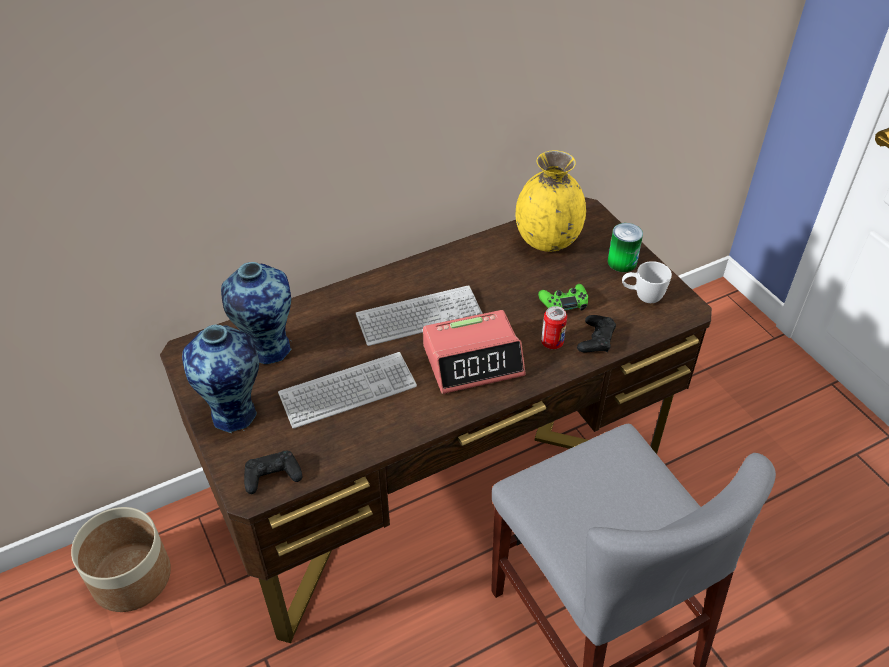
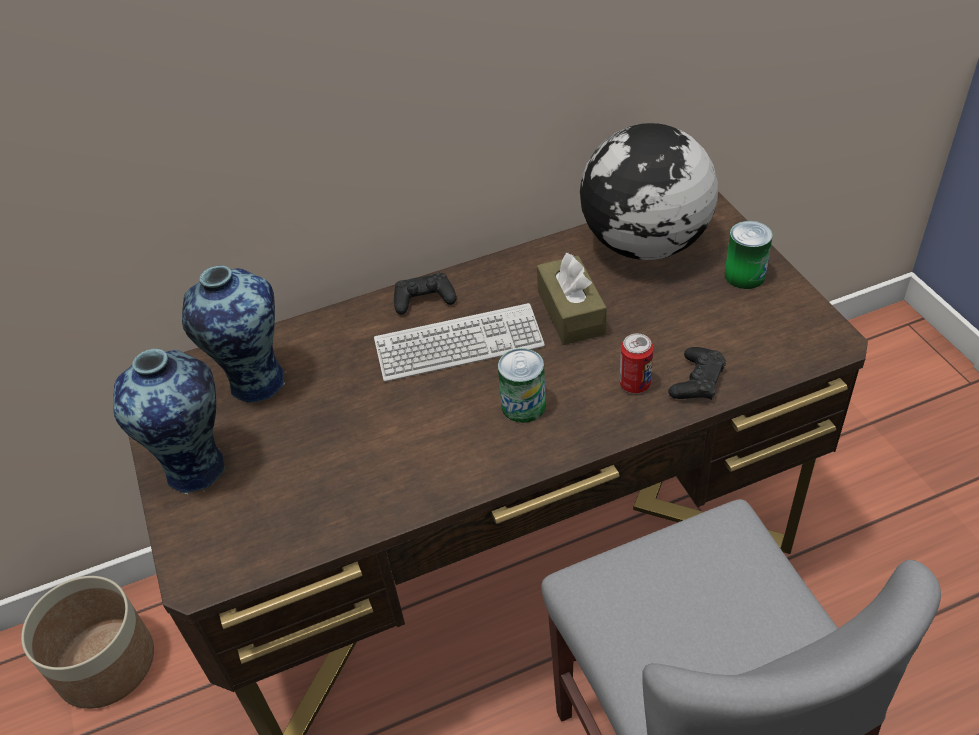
camera: 10 degrees right, 0 degrees up
(272, 475) = (230, 556): black game controller -> black game controller (424, 299)
(348, 391) = (349, 443): keyboard -> none
(473, 360) = (523, 405): alarm clock -> can
(499, 292) = (571, 313): none -> brown tissue box
(547, 240) = (644, 245): yellow vase -> globe
(564, 303) = (657, 329): green game controller -> none
(642, 297) = (768, 323): white mug -> none

